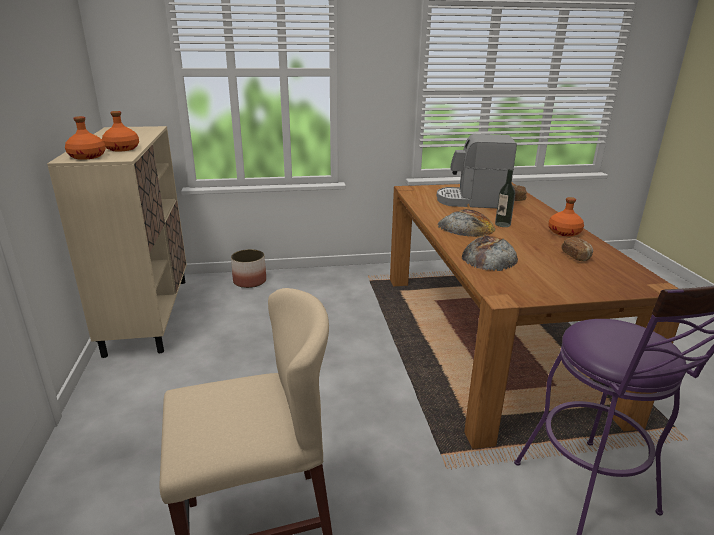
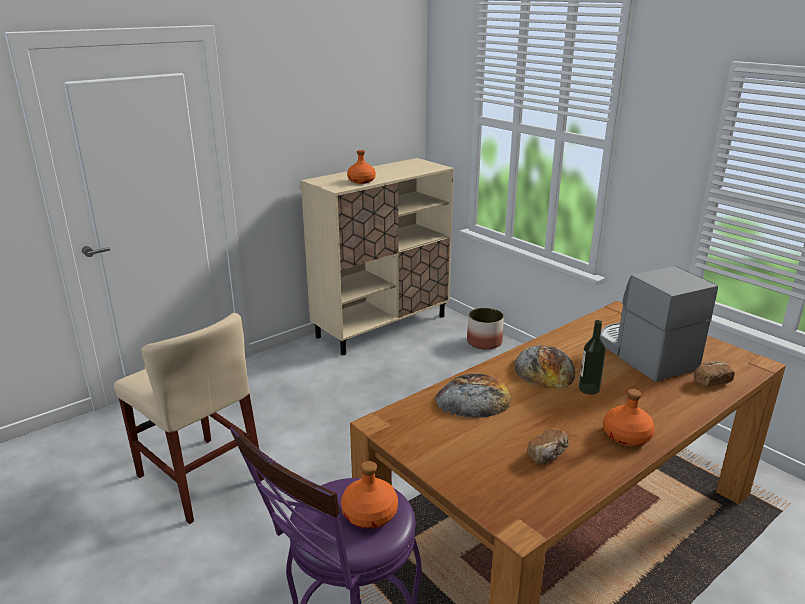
camera: 60 degrees right, 0 degrees up
(87, 156) = (328, 181): orange bottle -> orange bottle (370, 514)

